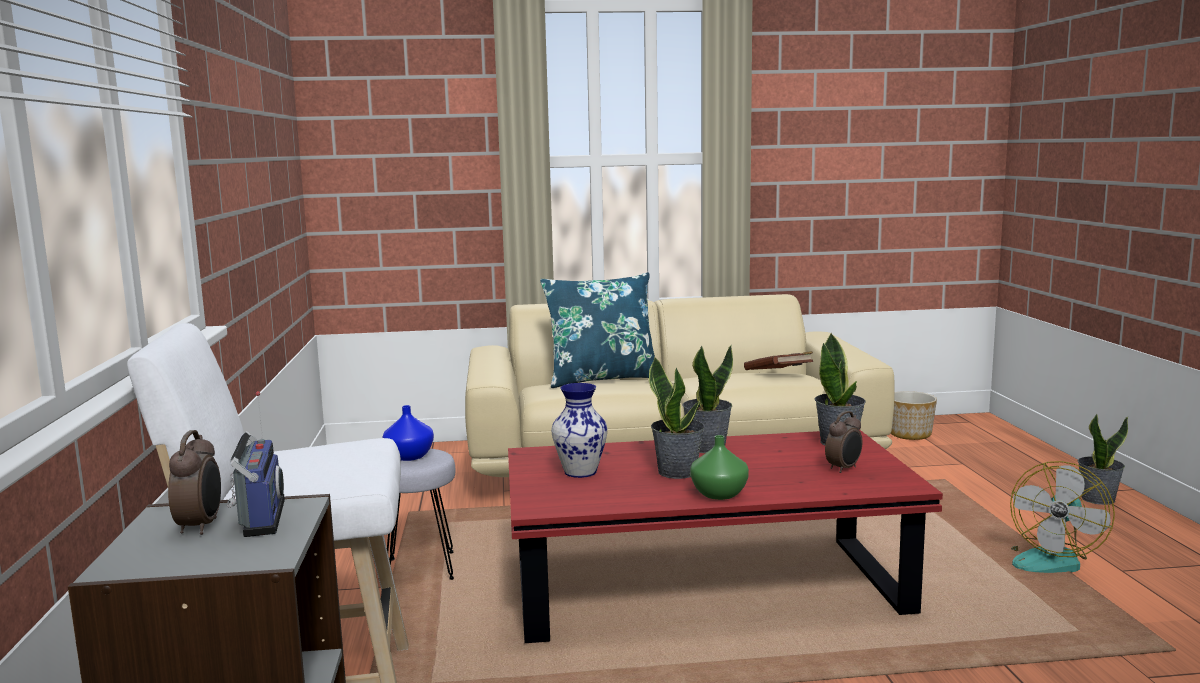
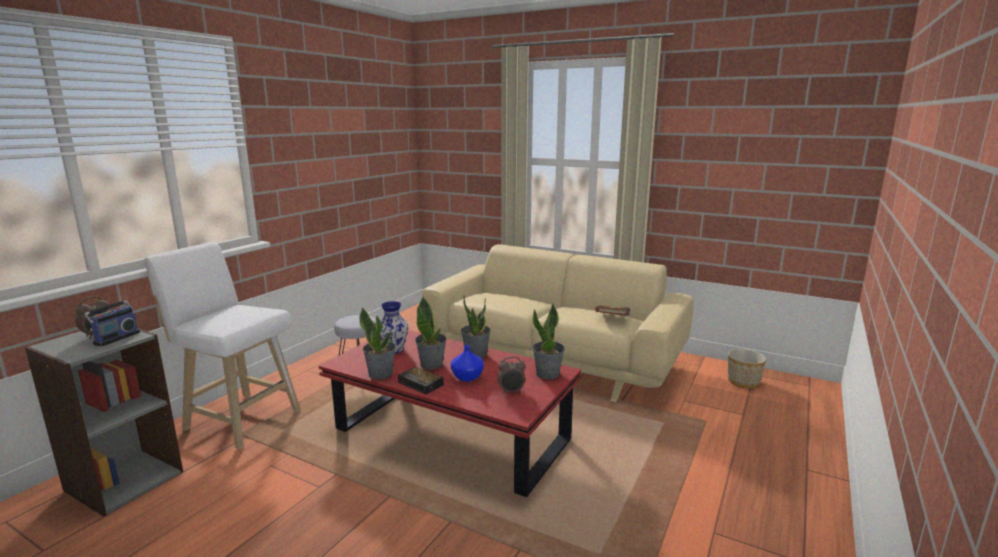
camera: 35 degrees right, 5 degrees up
(408, 456) = (355, 319): blue vase -> blue vase (466, 377)
(602, 379) = (513, 297): blue pillow -> none
(720, 494) = (421, 384): green vase -> alarm clock
(1049, 559) = (676, 502): fan -> none
(1097, 499) = (800, 476): potted plant -> potted plant (380, 374)

